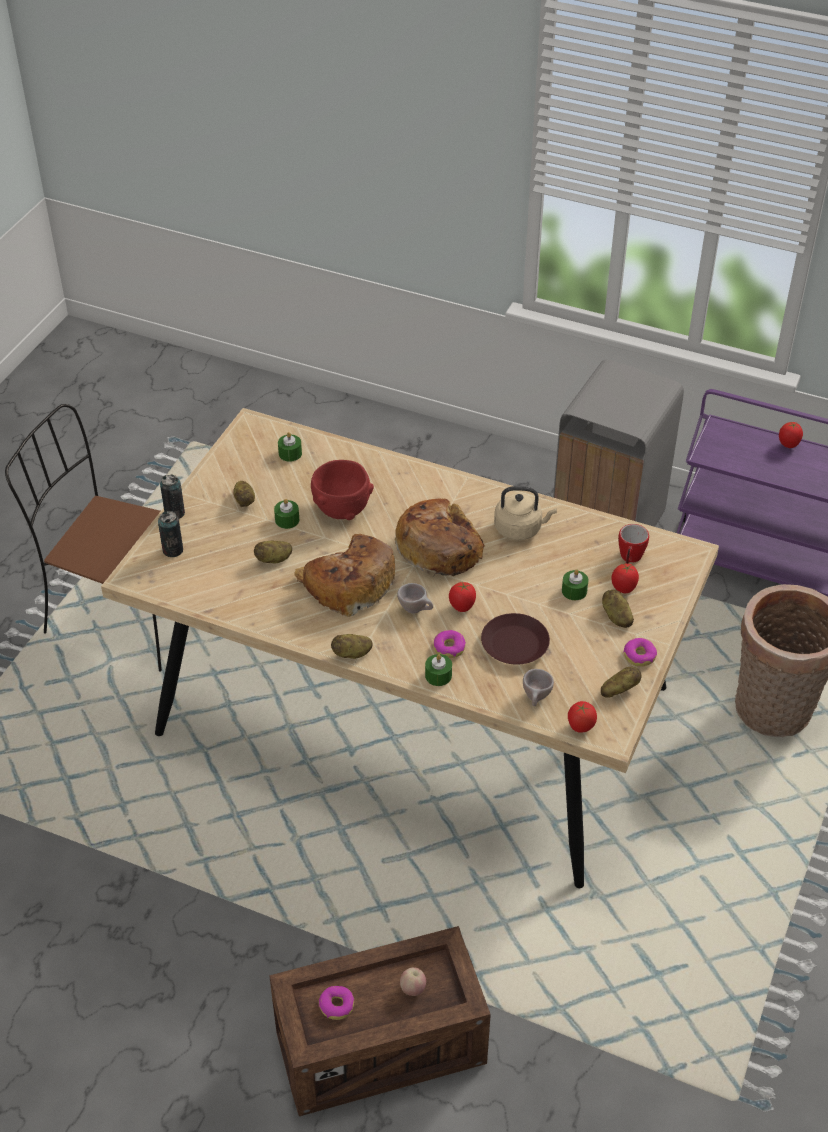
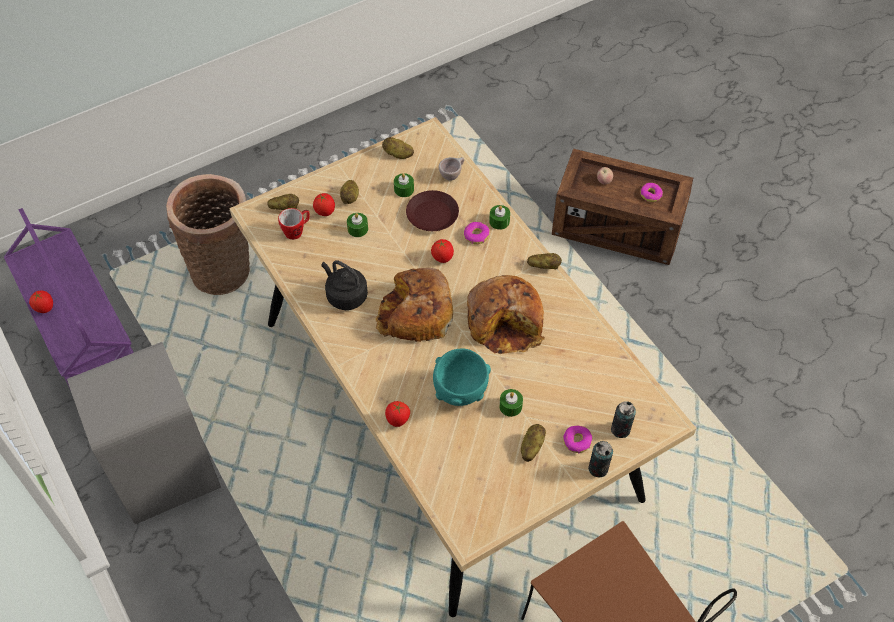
camera: 145 degrees left, 10 degrees up
(274, 559) = (546, 374): potato -> potato (284, 208)
(290, 453) = (459, 478): green candle -> green candle (404, 189)
(342, 509) = (460, 391): red bowl -> turquoise bowl
(416, 610) = (474, 274): beige cup -> none
(520, 529) = (345, 295): beige kettle -> black kettle
(580, 727) = (442, 147): tomato -> tomato (398, 421)
(639, 656) = (364, 167): donut -> donut (576, 441)

